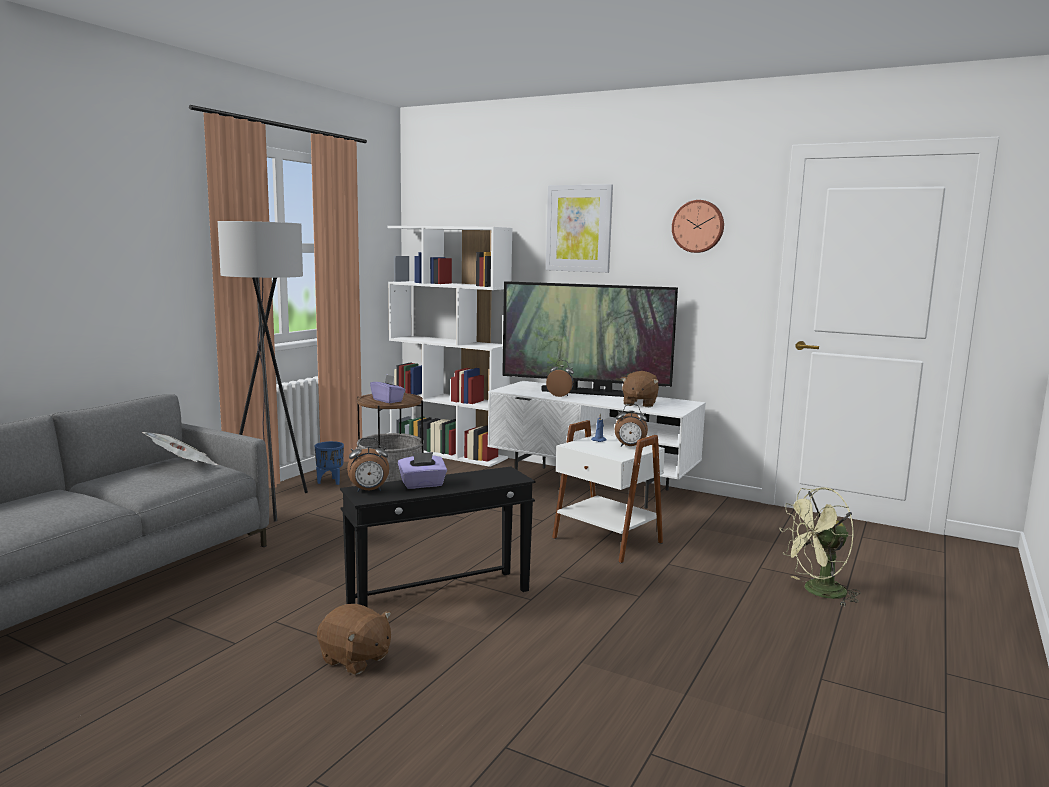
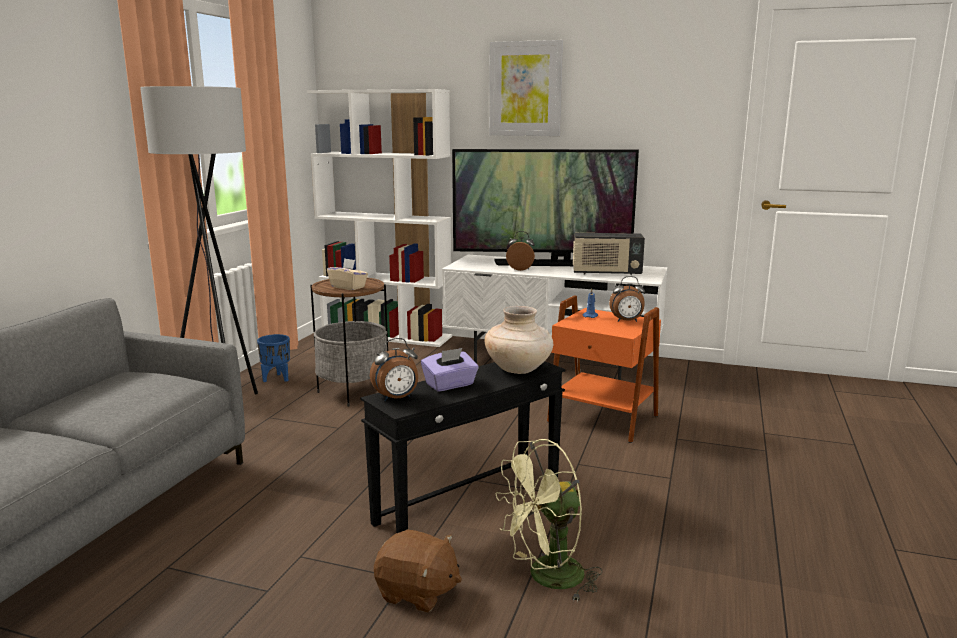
camera: 10 degrees left, 5 degrees up
(183, 466) = (142, 383): newspaper -> none
(388, 400) = (348, 287): purple tissue box -> beige tissue box
(492, 478) = (518, 369): none -> beige vase
(606, 541) = (602, 419): white side table -> orange side table
(639, 403) = (606, 273): brown plush toy -> radio
(698, 226) = (658, 84): wall clock -> none
(817, 592) = (832, 454): green fan -> green fan (546, 578)

